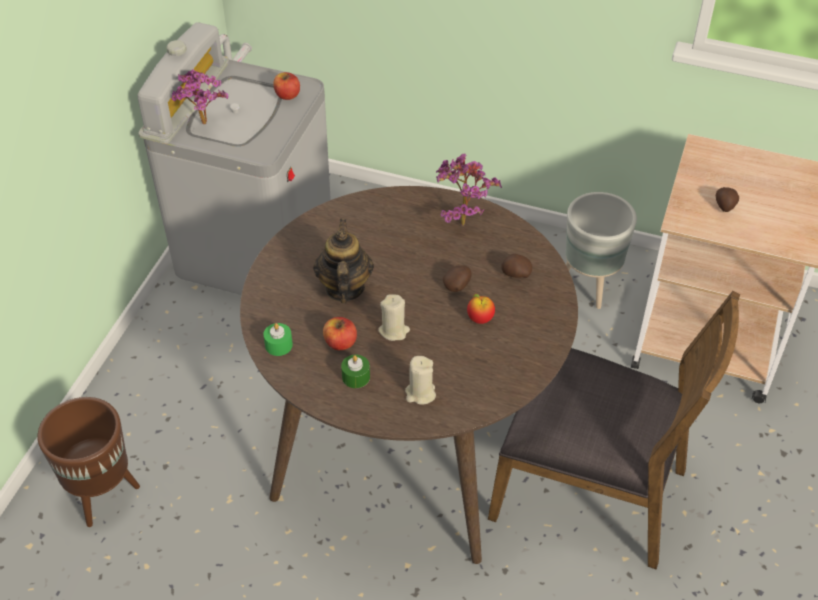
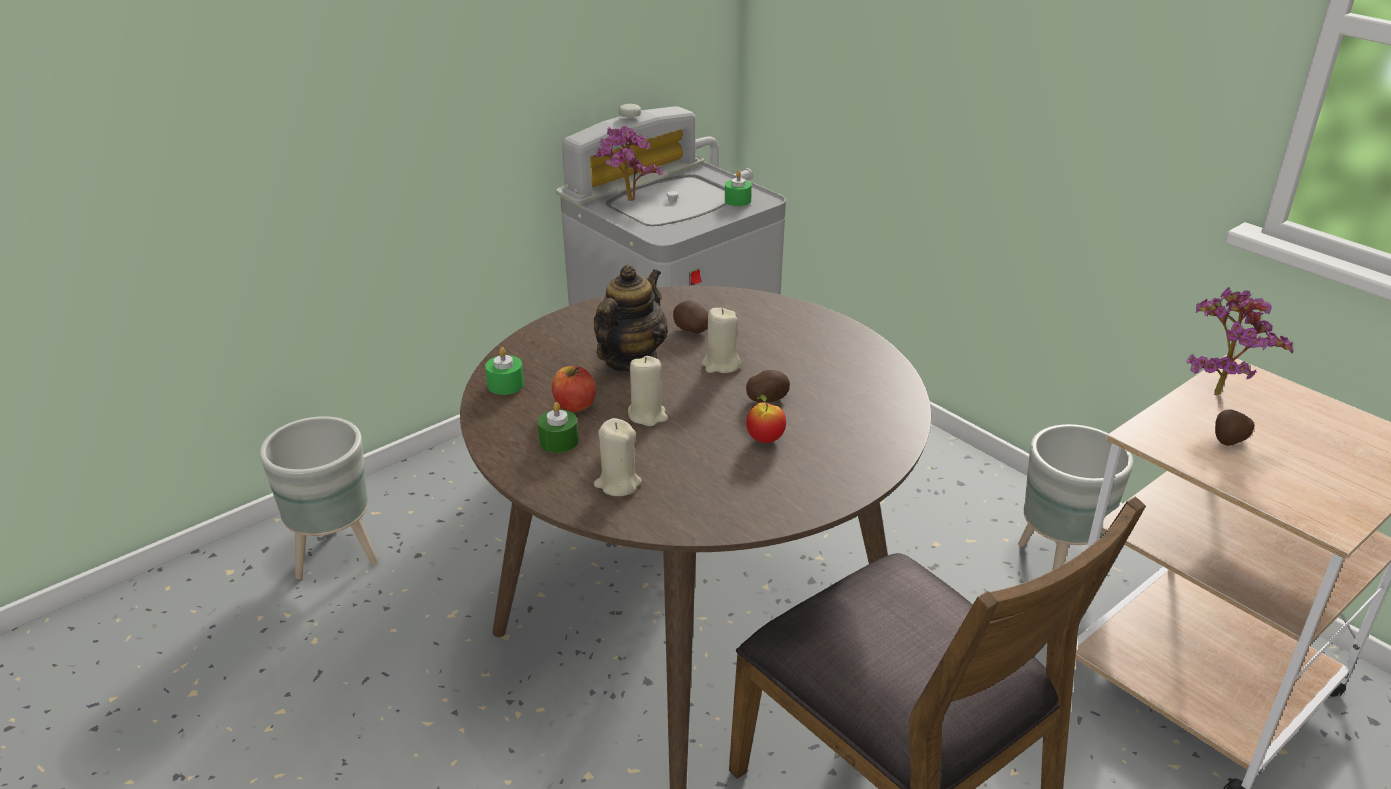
camera: 30 degrees right, 15 degrees down
(103, 494) = (337, 556): brown planter -> grey planter
(287, 95) = (737, 200): apple -> green candle
(406, 267) = (721, 365): none -> beige candle
(461, 220) = (831, 343): potted plant -> potted plant (1216, 389)
(516, 274) = (853, 412): potato -> potato (690, 330)

